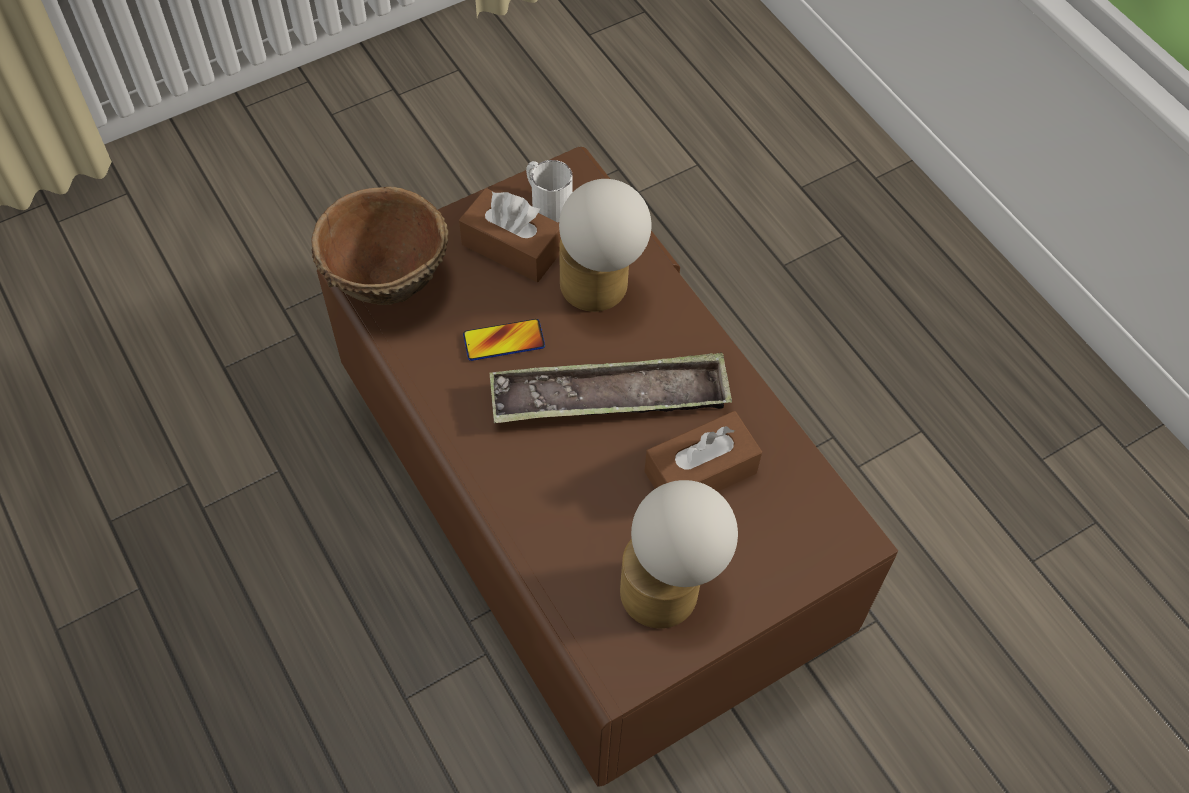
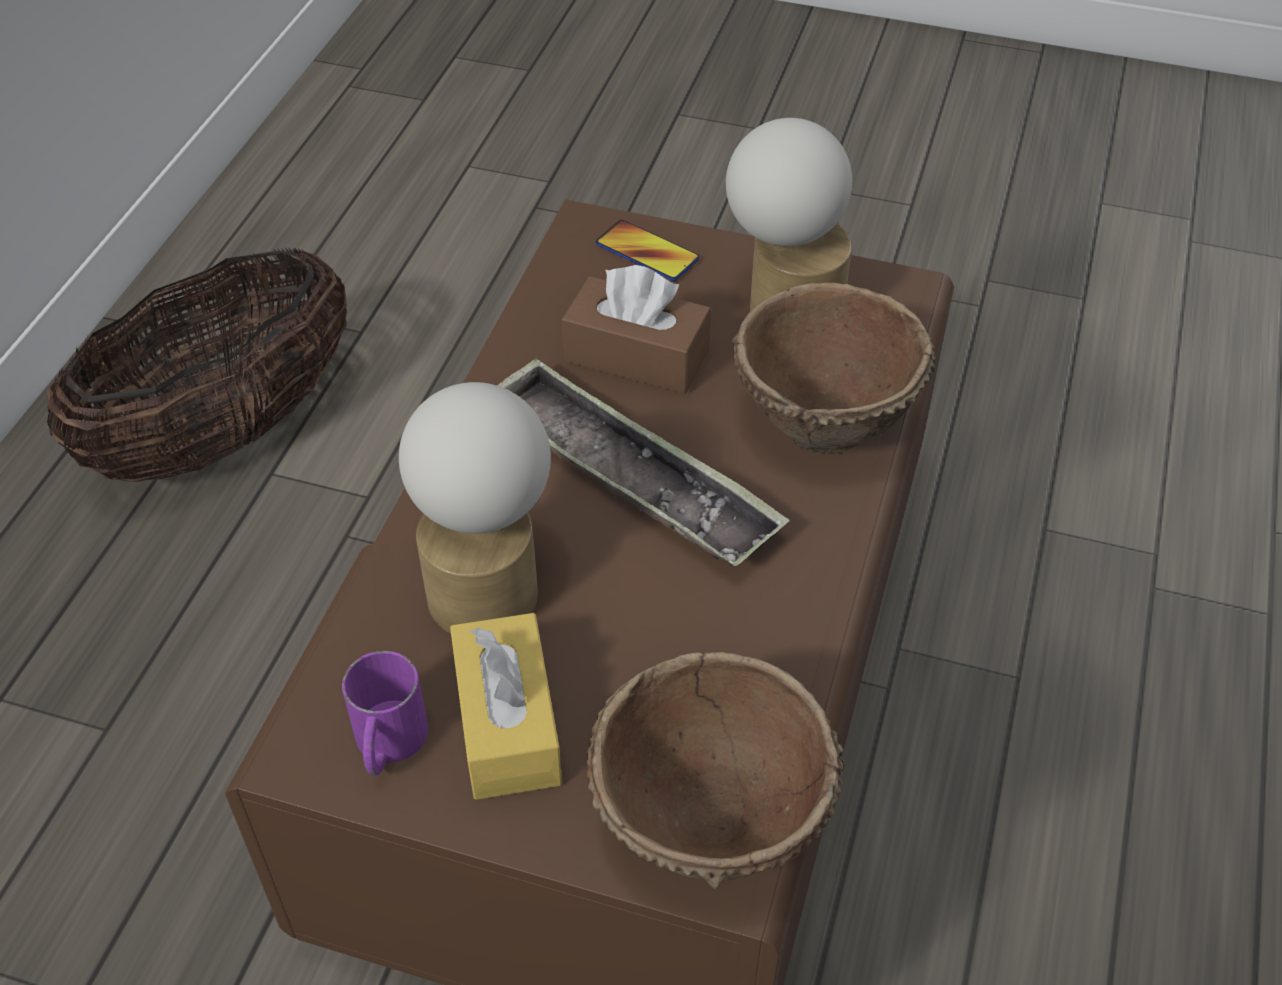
camera: 130 degrees left, 10 degrees down
(504, 341) = (661, 621): phone -> phone (647, 252)
(512, 247) = (507, 723): brown tissue box -> yellow tissue box
(546, 202) = (387, 745): white mug -> purple mug
(554, 521) = (823, 422): none -> brown bowl
(980, 428) = (227, 432): none -> basket

